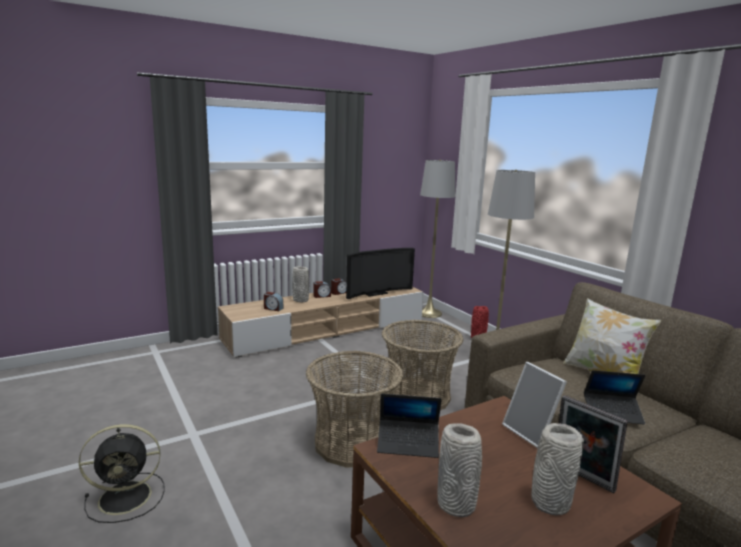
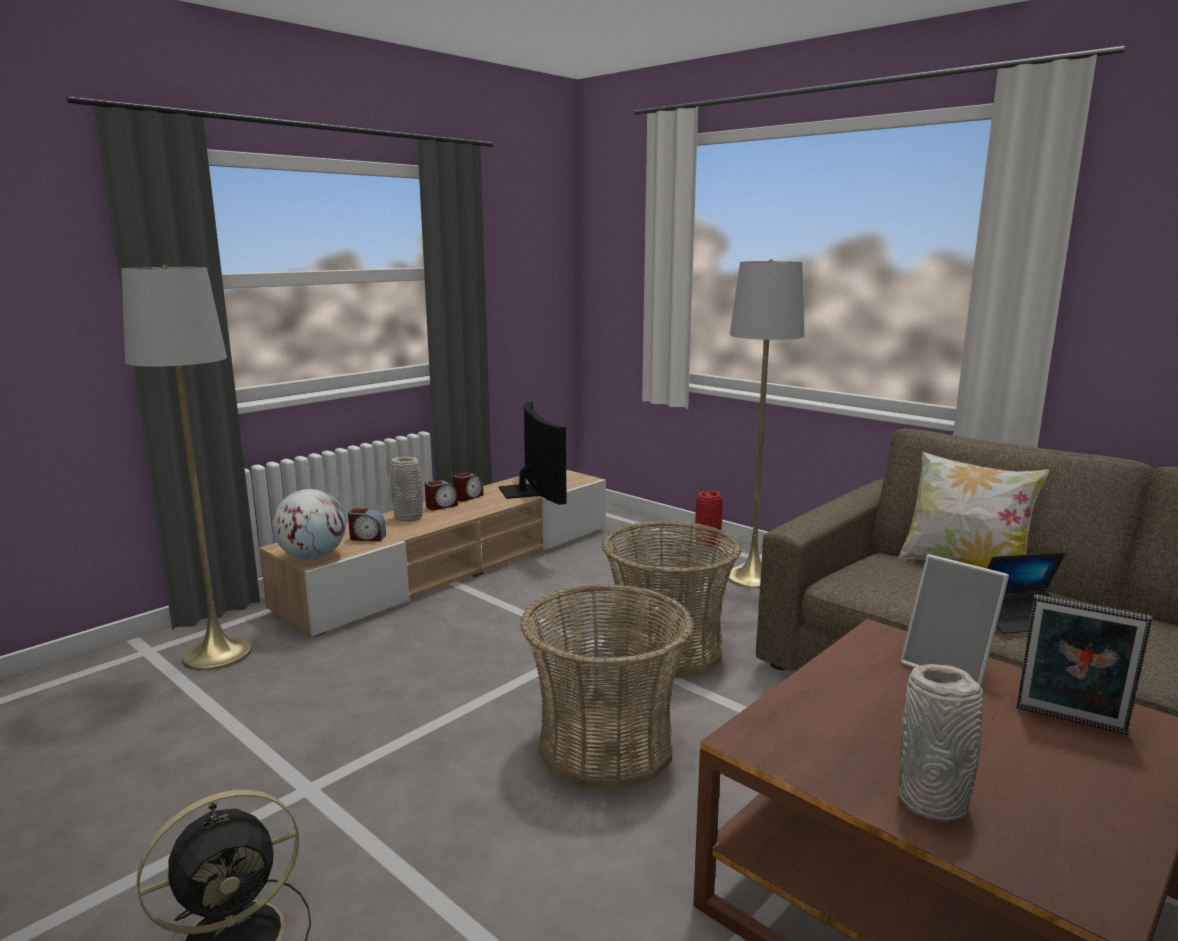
camera: 15 degrees left, 0 degrees up
(240, 315) = (312, 557): none -> globe
(374, 293) = (528, 491): television -> television turned 60 degrees counterclockwise
(408, 443) = (785, 721): laptop -> none
(429, 313) = (610, 515): grey floor lamp -> grey floor lamp (217, 654)
(549, 502) = (1056, 769): grey vase -> none

